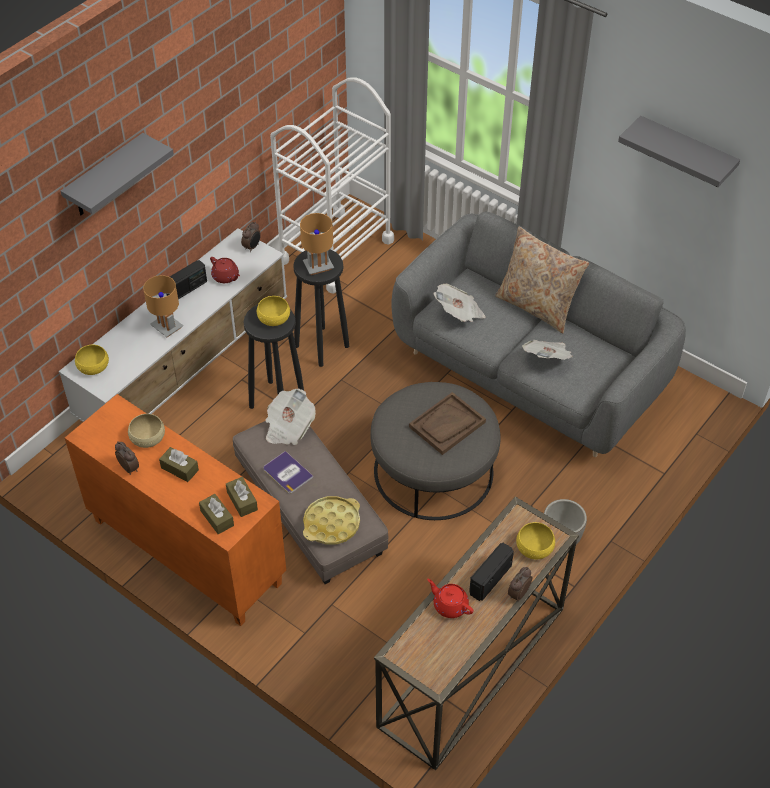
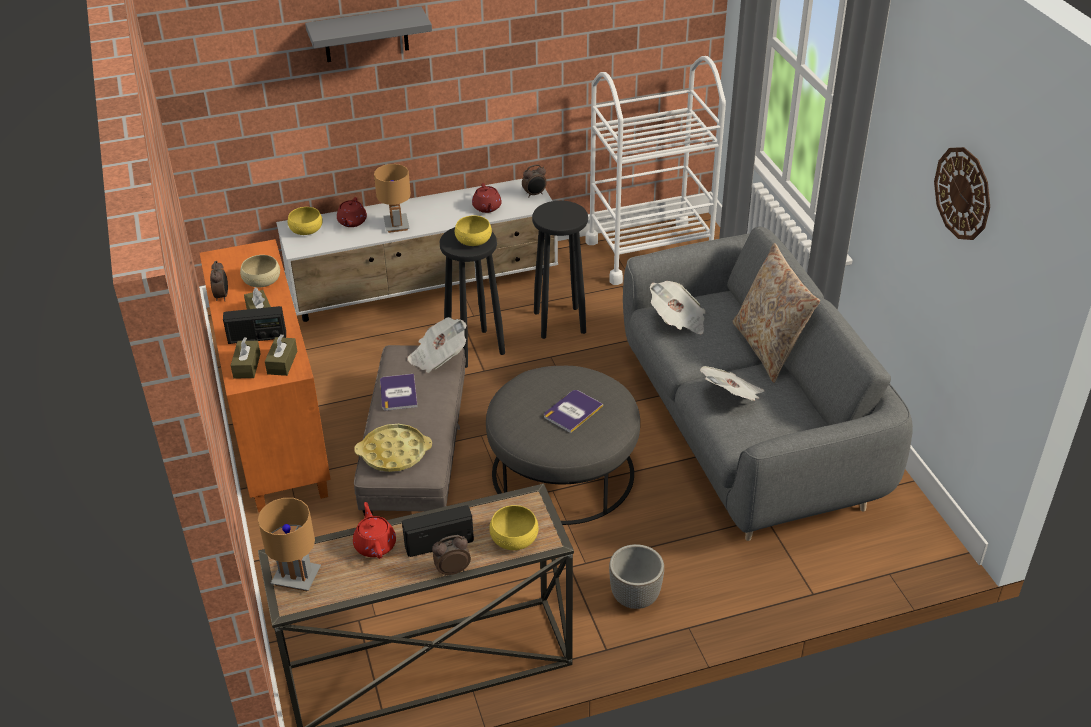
camera: 35 degrees right, 10 degrees down
(126, 341) = (352, 222): none -> red teapot
(187, 289) = (444, 204): radio -> radio (257, 337)
(318, 266) = (558, 216): brown table lamp -> brown table lamp (296, 577)
(447, 425) = (572, 411): brown tray -> book
(686, 153) = (963, 193): grey shelf -> wall clock

